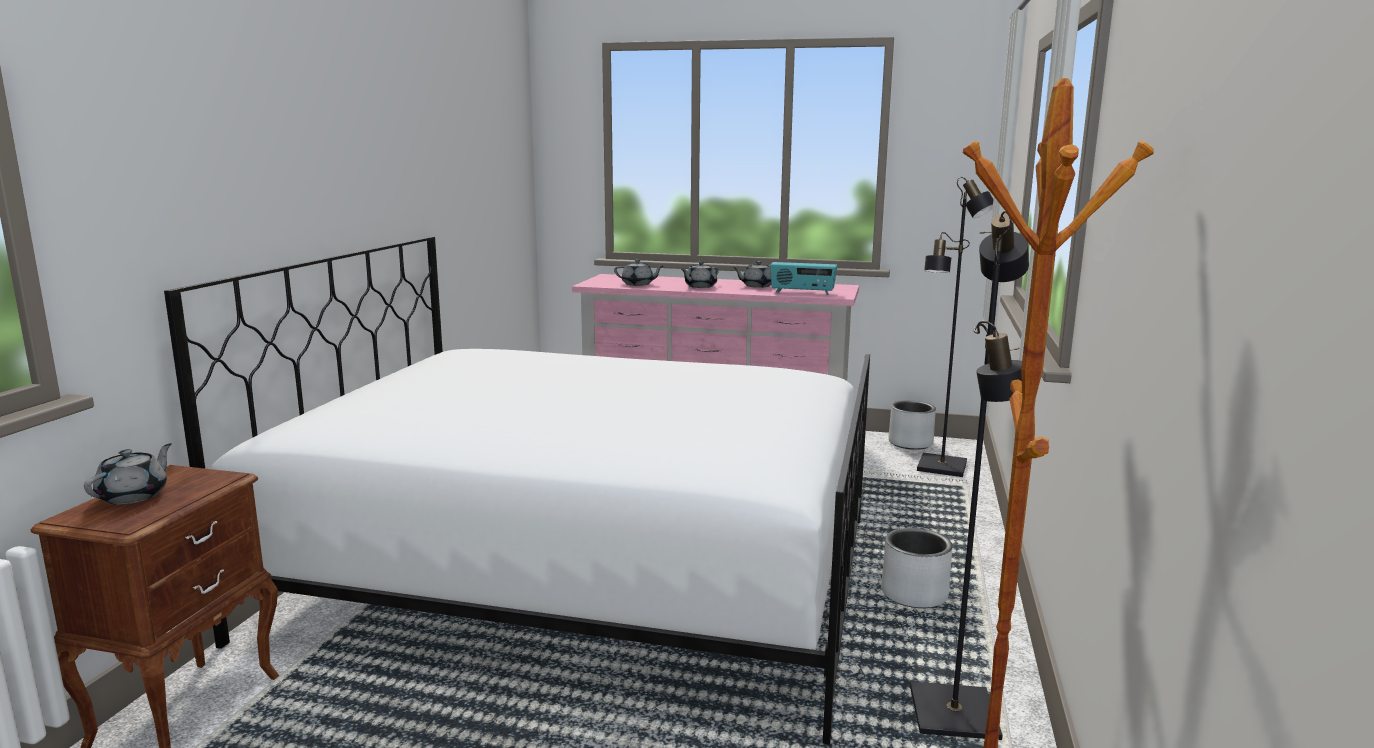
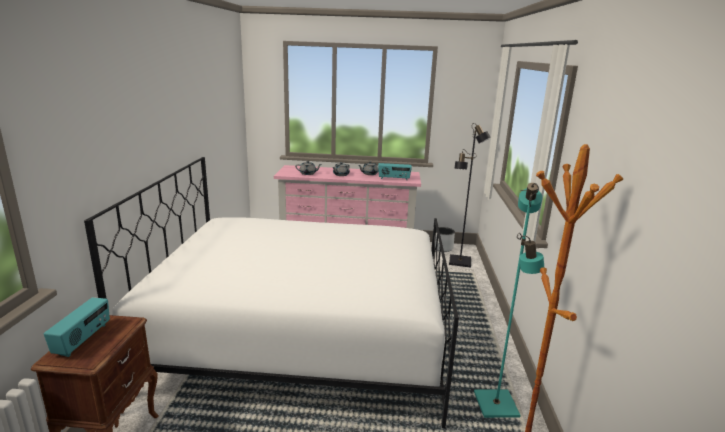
camera: 10 degrees left, 5 degrees up
(134, 496) = (83, 340): grey teapot -> radio
(915, 594) = (464, 338): grey planter -> none
(953, 714) = (496, 405): black floor lamp -> turquoise floor lamp

